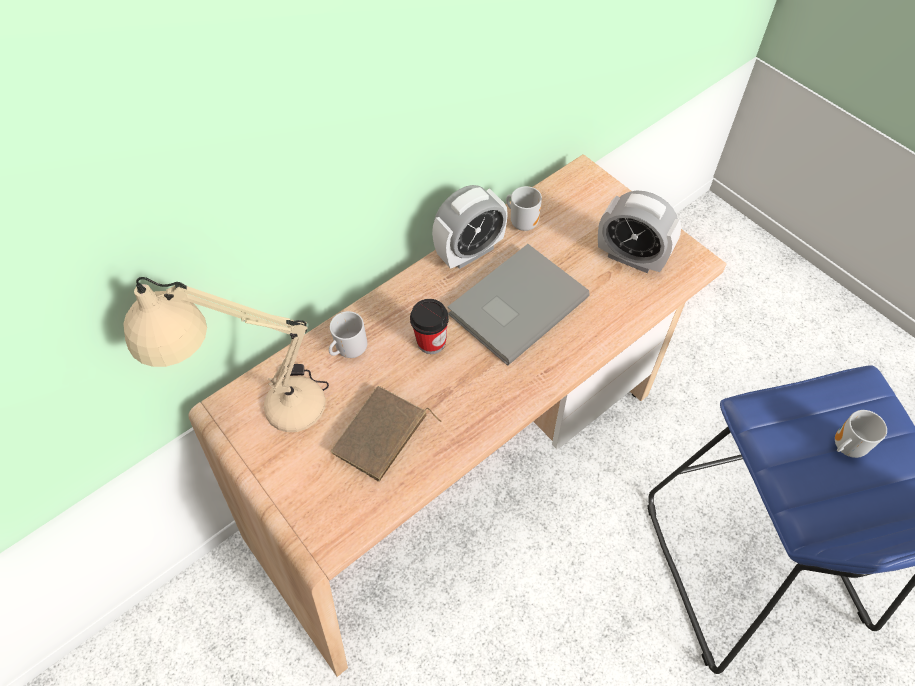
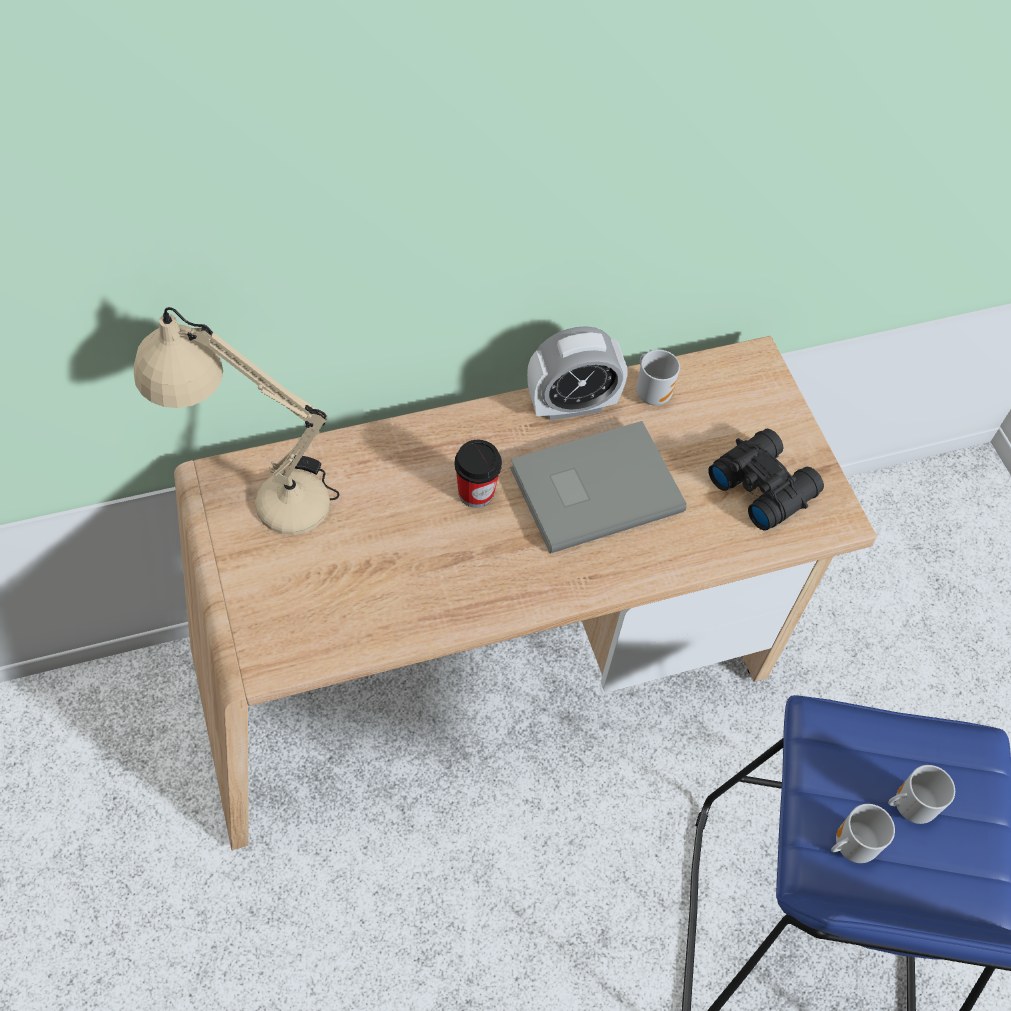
camera: 15 degrees right, 0 degrees up
(349, 349) = (380, 465): mug -> mug (849, 844)
(382, 437) = (371, 576): brown book -> none
(631, 257) = (762, 485): alarm clock -> black binoculars

